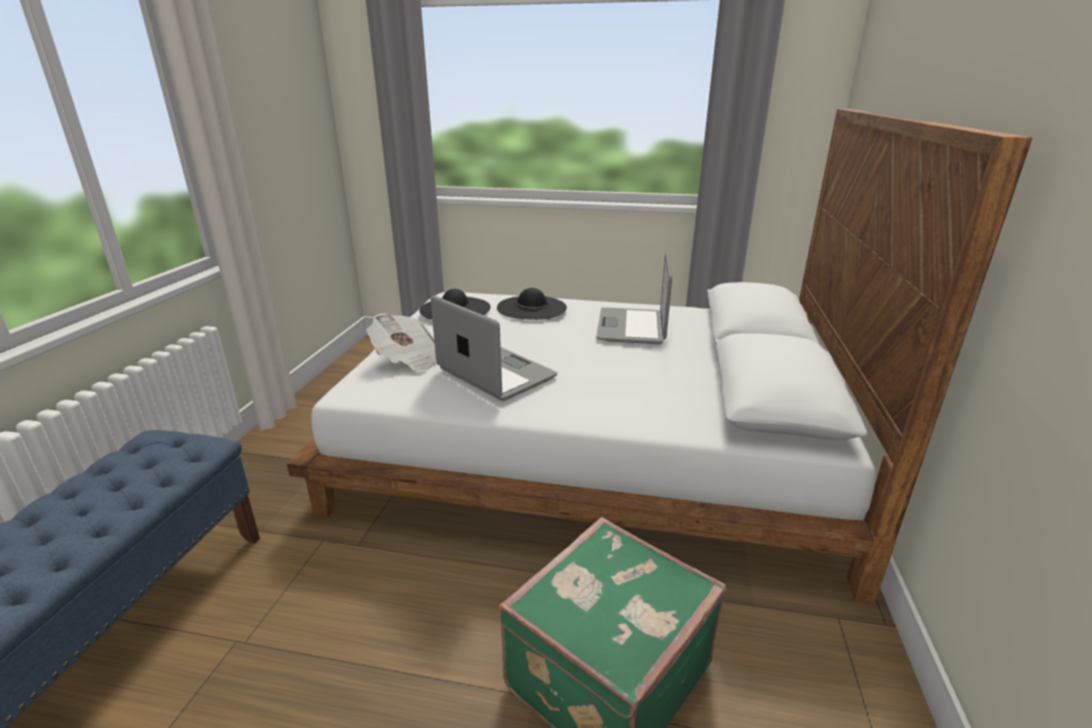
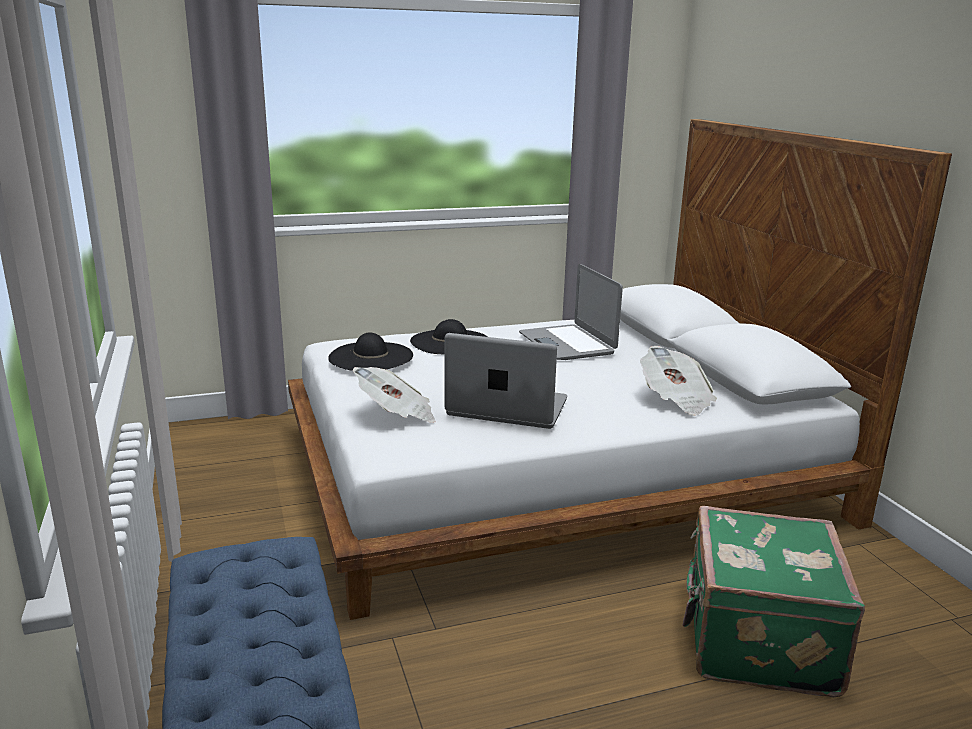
camera: 30 degrees left, 5 degrees down
(661, 402) = (676, 400): none -> newspaper

